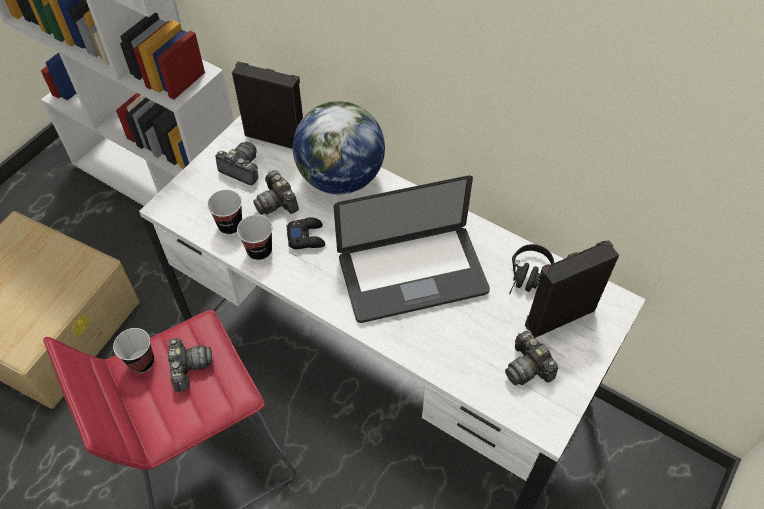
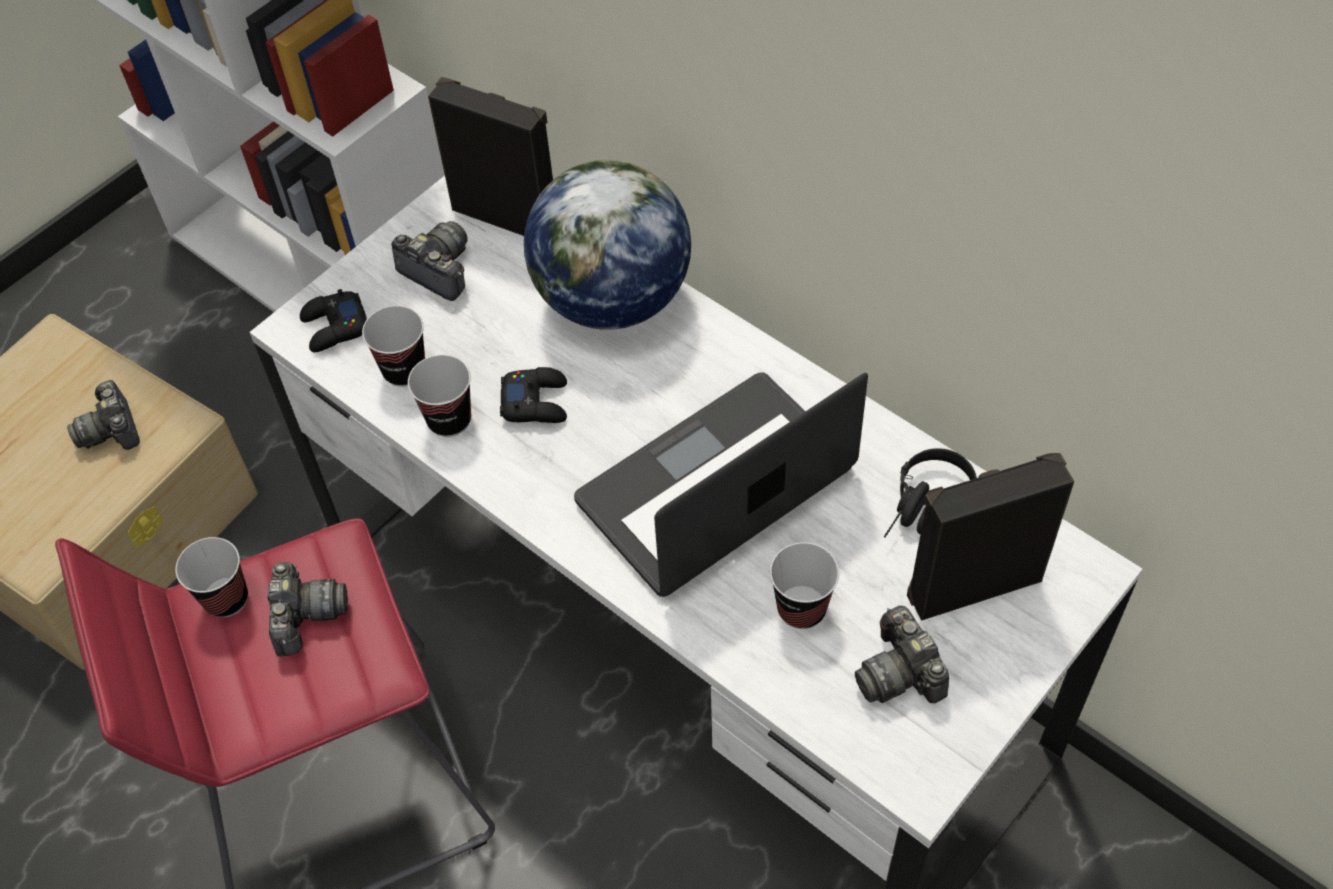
camera: 10 degrees right, 0 degrees up
(187, 205) = (335, 327): none -> black game controller
(277, 202) = (492, 335): camera -> camera (111, 430)
(412, 275) = (715, 486): laptop -> laptop turned 150 degrees clockwise
(469, 337) = (801, 609): none -> cup

